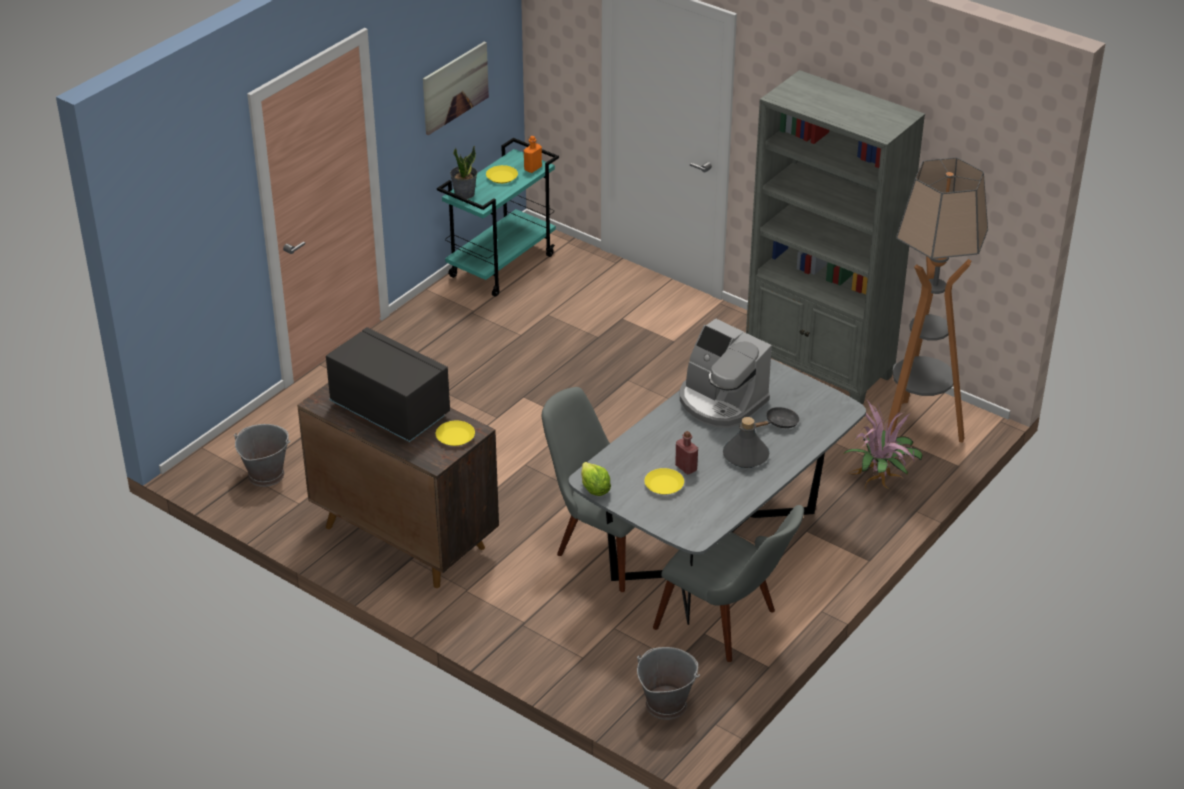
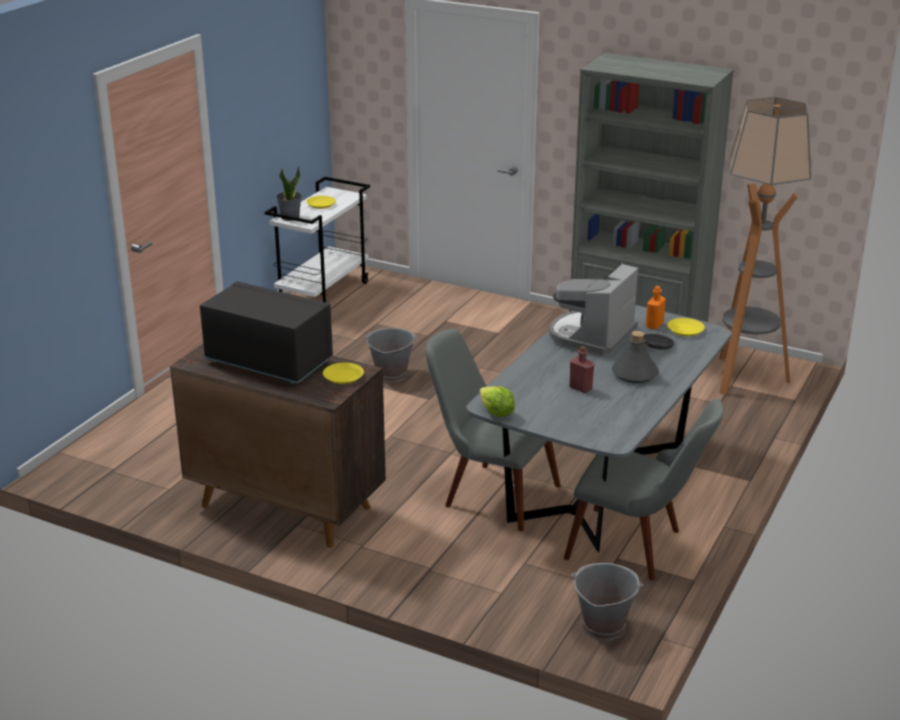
camera: 10 degrees left, 10 degrees down
(265, 474) = (129, 468): grey bucket -> grey bucket (391, 374)
(455, 87) = (276, 116): picture -> none
(501, 265) = (323, 293): turquoise cart -> white cart
(533, 168) = (347, 197): orange bottle -> orange bottle (654, 325)
(664, 484) = (565, 403): yellow plate -> yellow plate (685, 330)
(721, 402) = (591, 336): coffee machine -> coffee machine turned 90 degrees clockwise
(879, 480) = (730, 417): potted plant -> none

